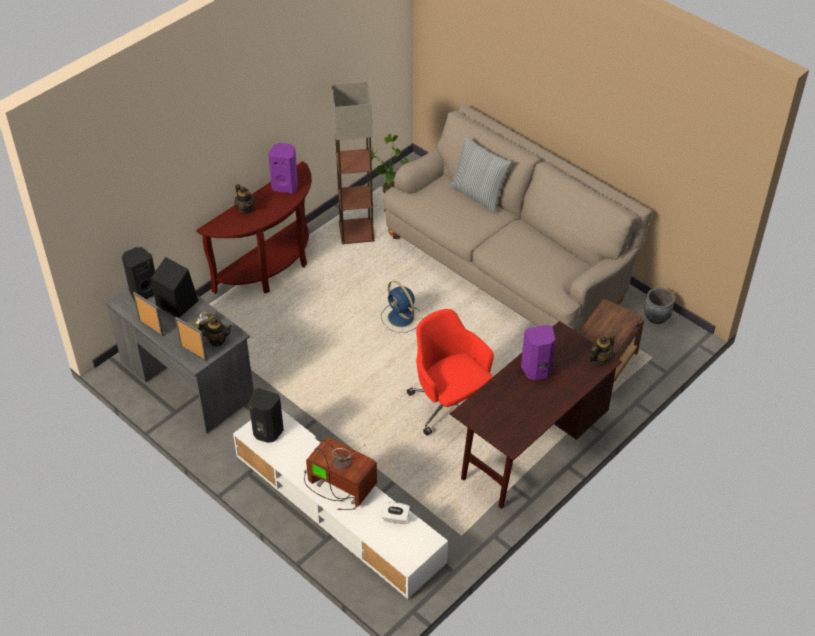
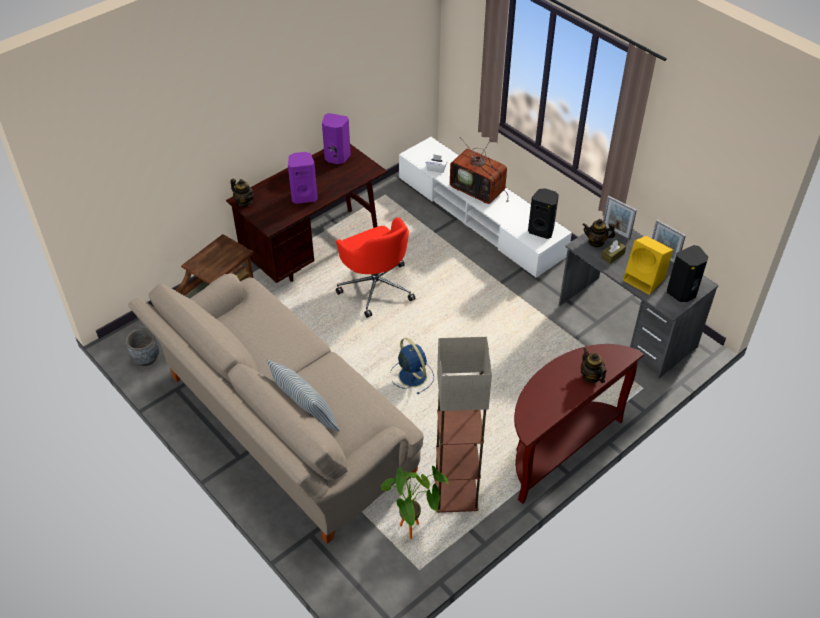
camera: 175 degrees left, 0 degrees up
(176, 303) = (645, 279): black speaker -> yellow speaker
(286, 186) = (545, 406): purple speaker -> purple speaker (336, 157)
(600, 359) = (244, 202): teapot -> teapot turned 105 degrees counterclockwise

